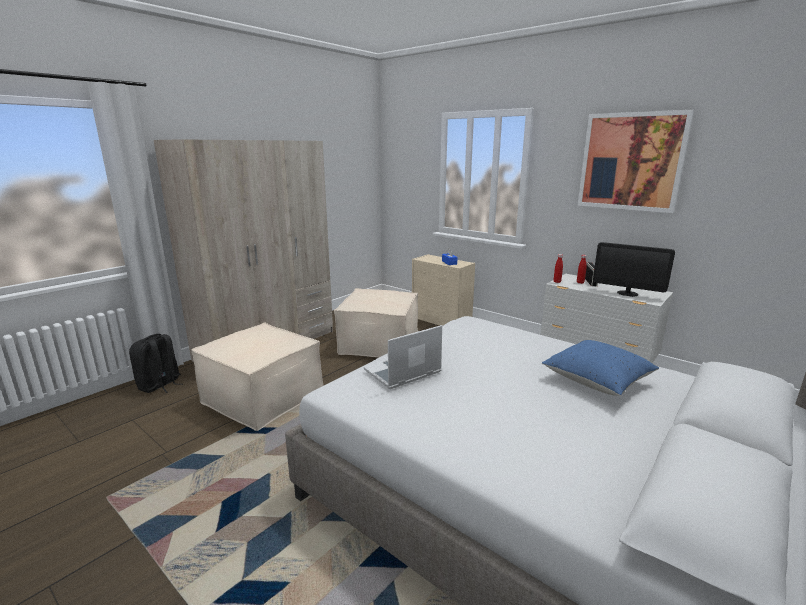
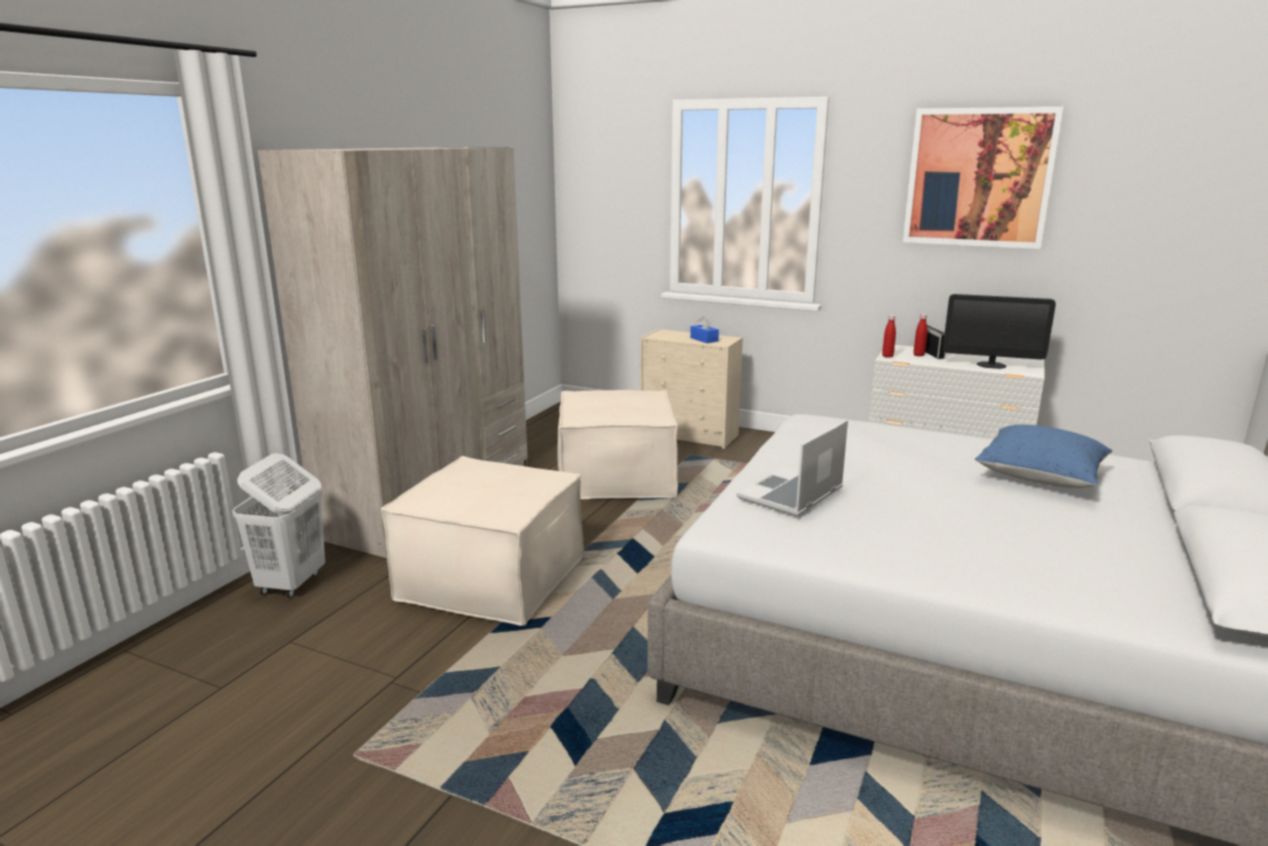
camera: 15 degrees left, 0 degrees up
(160, 385) = (291, 583): black backpack -> white laundry basket

